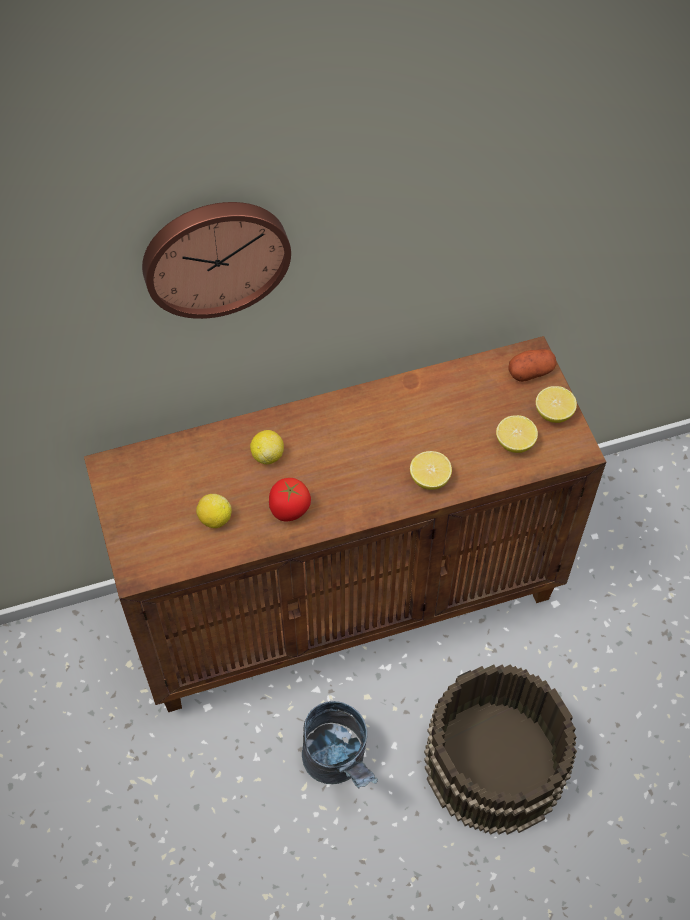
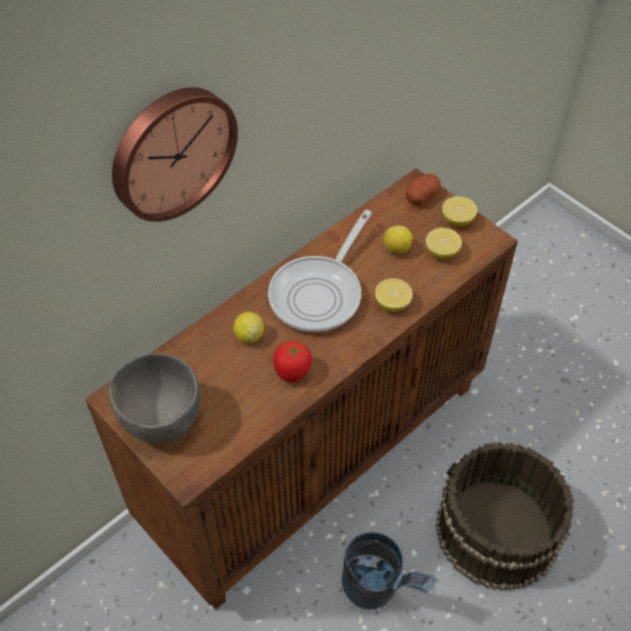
camera: 25 degrees left, 5 degrees down
(141, 505) = (161, 419): none -> grey bowl
(215, 519) = (232, 404): lemon -> lemon (396, 249)
(362, 438) = (320, 293): none -> frying pan

